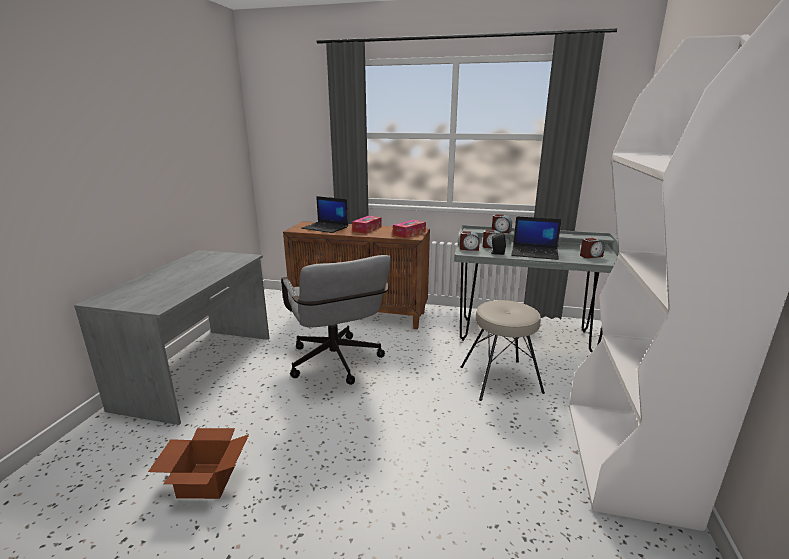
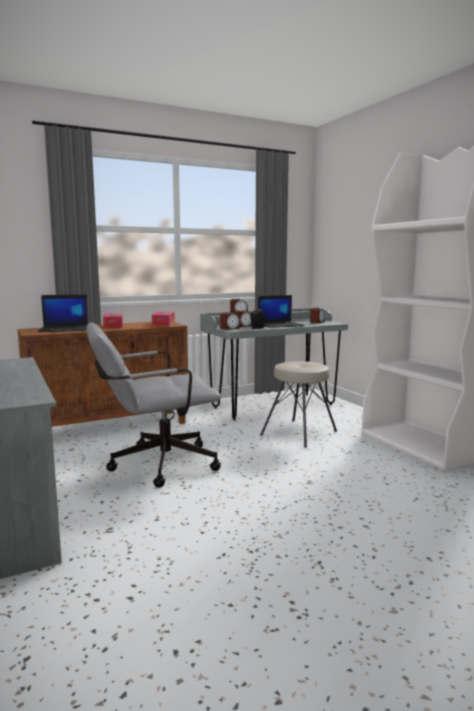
camera: 40 degrees left, 10 degrees down
(206, 480) = (177, 578): cardboard box -> none
(337, 365) = (154, 464): grey office chair -> grey office chair turned 135 degrees clockwise

